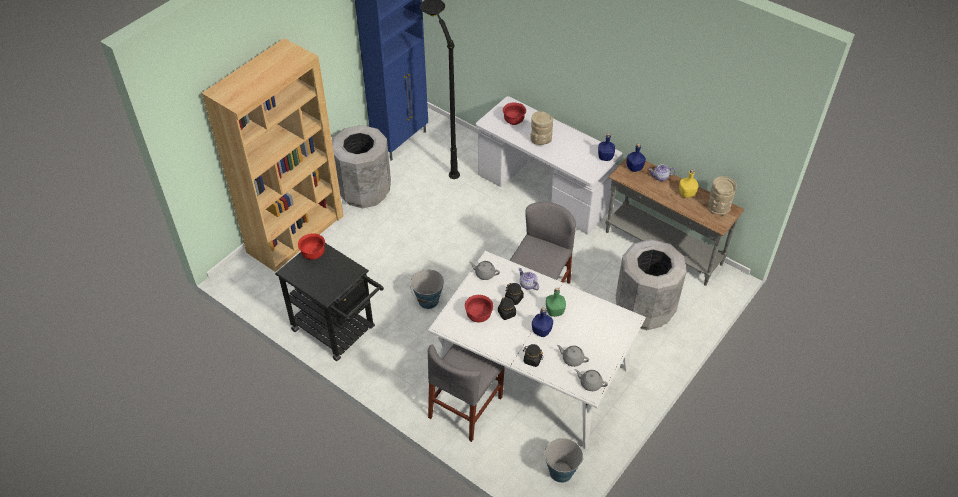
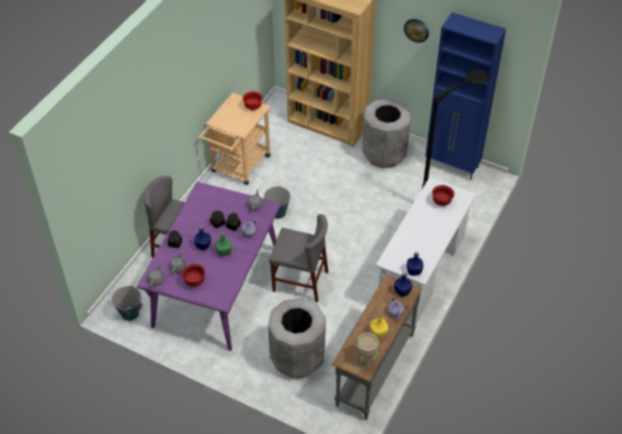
camera: 80 degrees right, 0 degrees up
(324, 40) = (416, 30): none -> wall clock
(339, 332) = (238, 167): black cart -> beige cart
(478, 316) = (212, 207): red bowl -> red bowl (194, 282)
(532, 374) = (216, 286): white dining table -> purple dining table
(540, 141) = (421, 223): beige vase -> none

